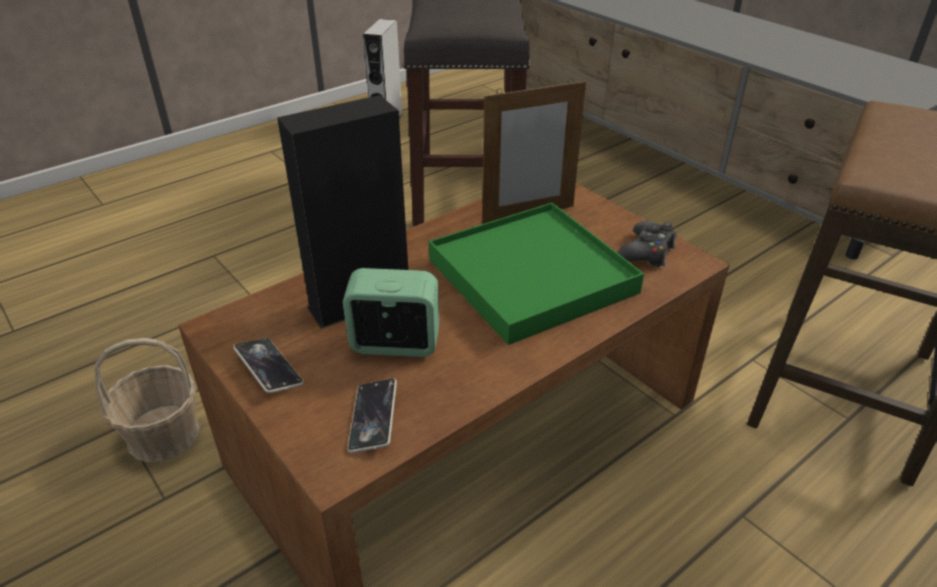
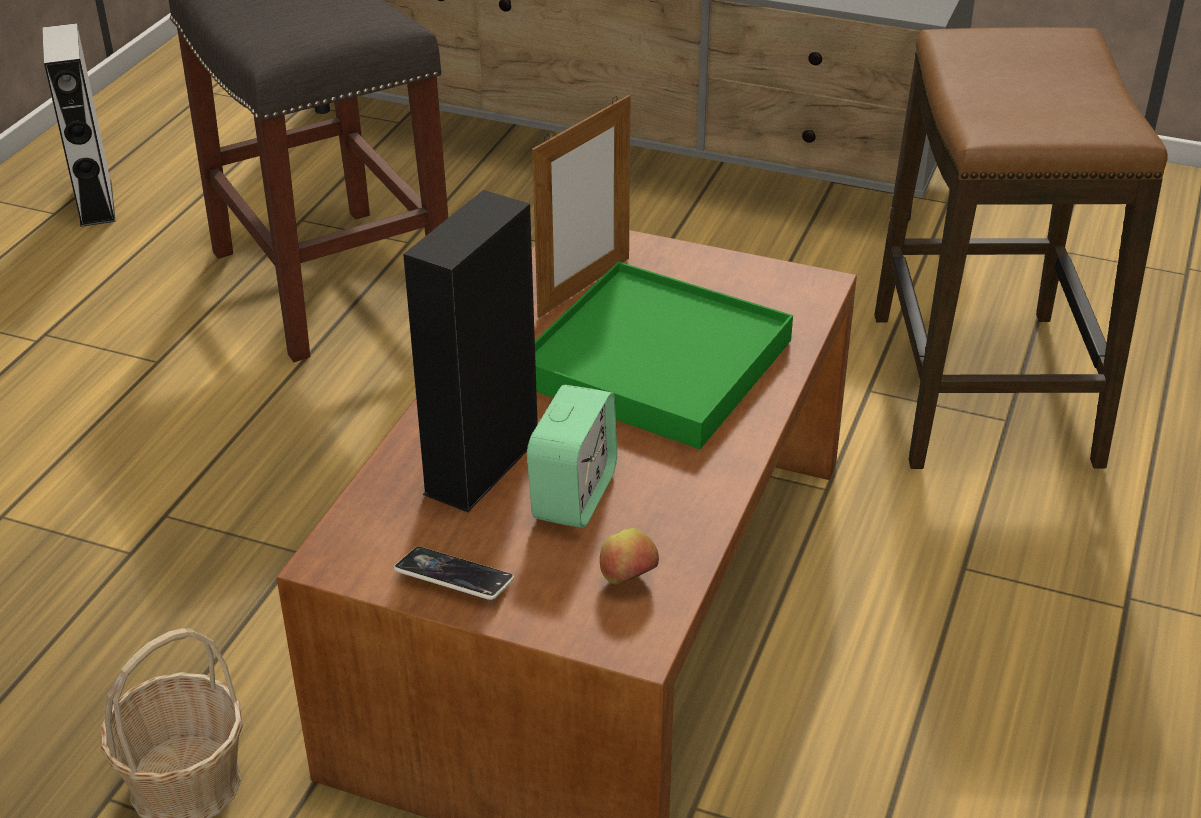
camera: 30 degrees left, 0 degrees up
(373, 418) = (628, 580): phone -> apple
(395, 344) = (574, 496): alarm clock -> alarm clock turned 135 degrees clockwise
(647, 252) = (760, 289): black game controller -> none

